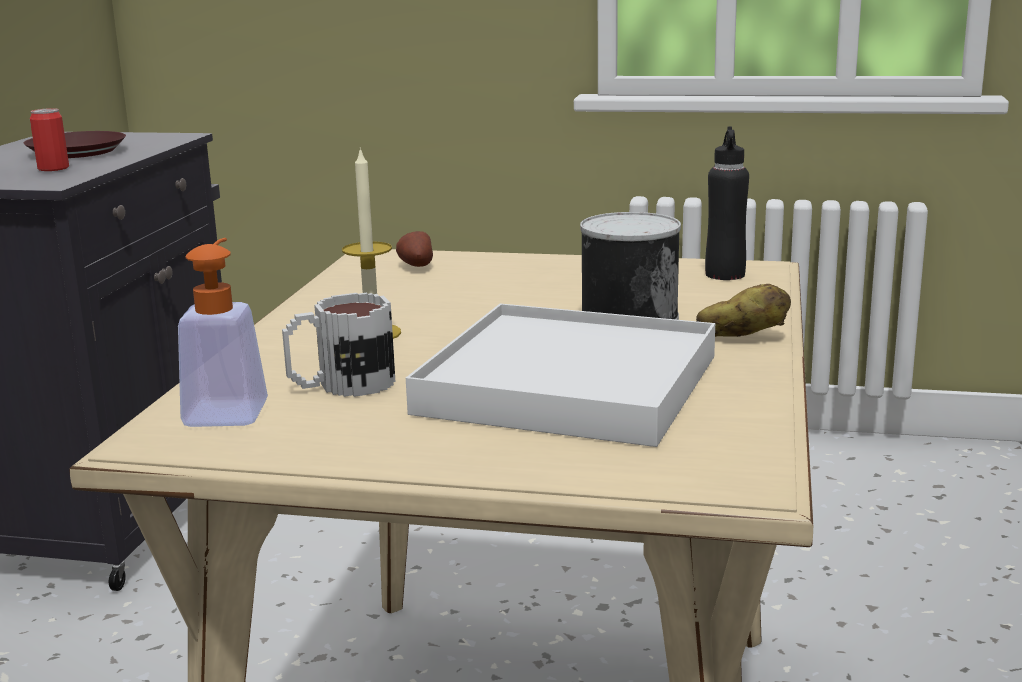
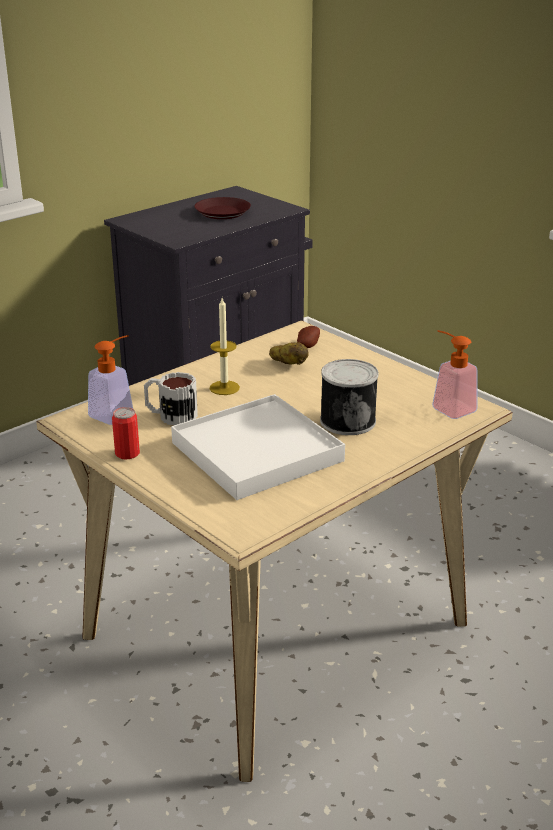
camera: 35 degrees right, 10 degrees up
(53, 168) = (194, 227): can -> can (127, 453)
(725, 274) = (449, 407): black bottle -> soap dispenser
(742, 337) = (379, 454): potato -> potato (289, 364)

